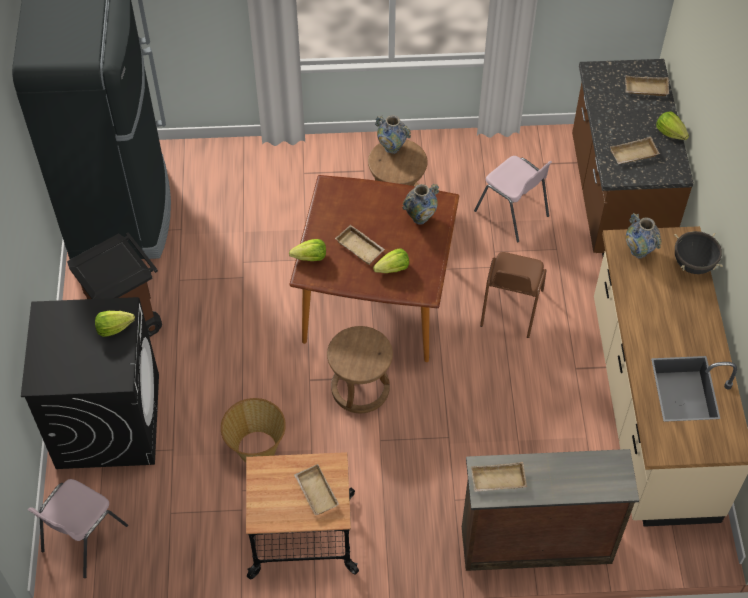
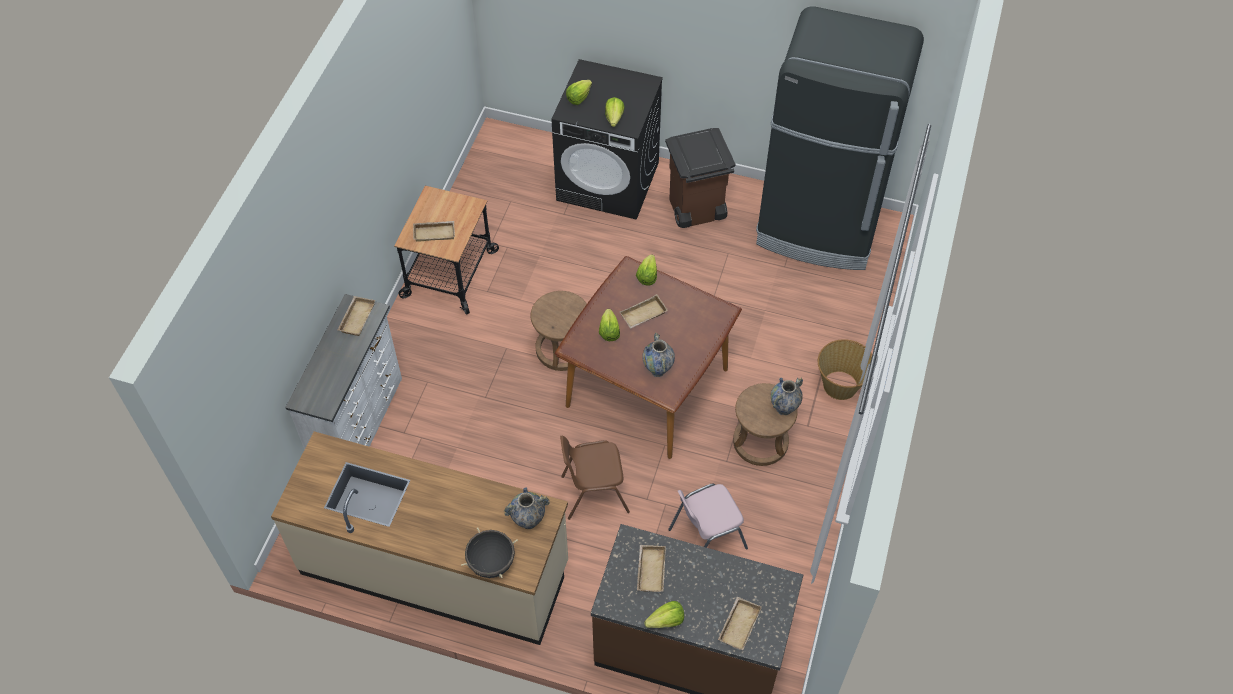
camera: 110 degrees right, 0 degrees up
(83, 538) = (515, 149): pink chair -> none
(90, 374) = (578, 98): none -> lettuce
(256, 447) = (540, 265): basket -> basket (840, 385)
(510, 308) = (594, 493): brown chair -> brown chair turned 45 degrees counterclockwise
(535, 543) = (361, 424): brown dresser -> white dresser

